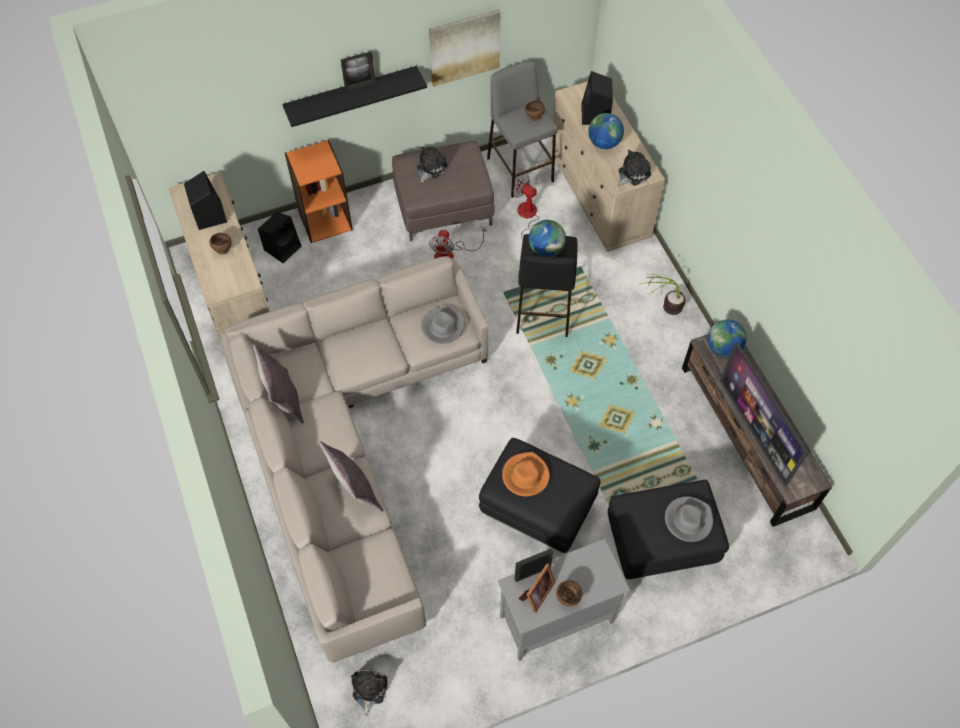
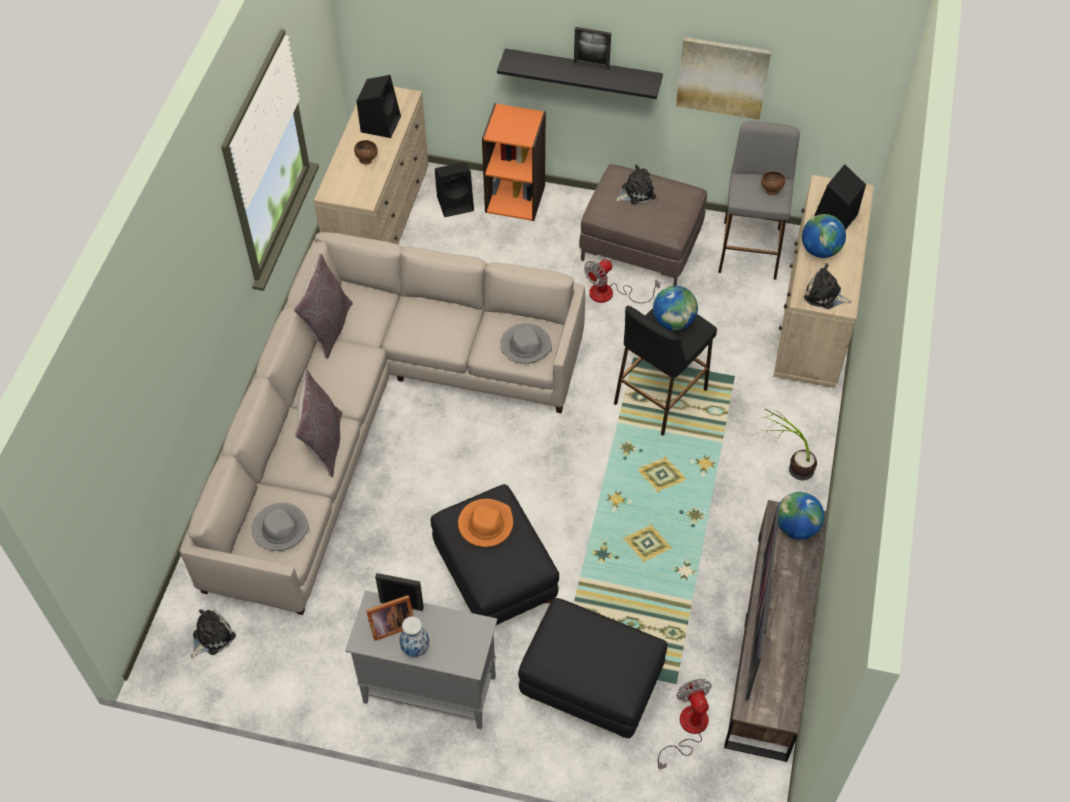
camera: 35 degrees right, 5 degrees down
(527, 216) = (718, 299): fan -> fan (687, 729)
(568, 597) = (416, 648): brown bowl -> vase
(632, 174) = (824, 295): plush toy -> plush toy turned 150 degrees counterclockwise
(688, 520) = (611, 665): grey hat -> grey hat (280, 528)

